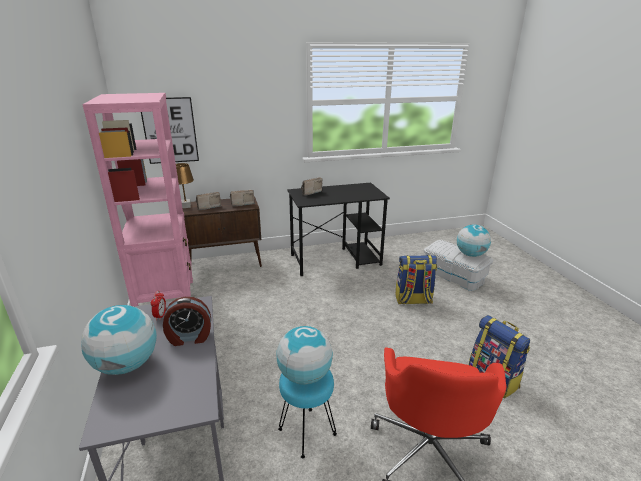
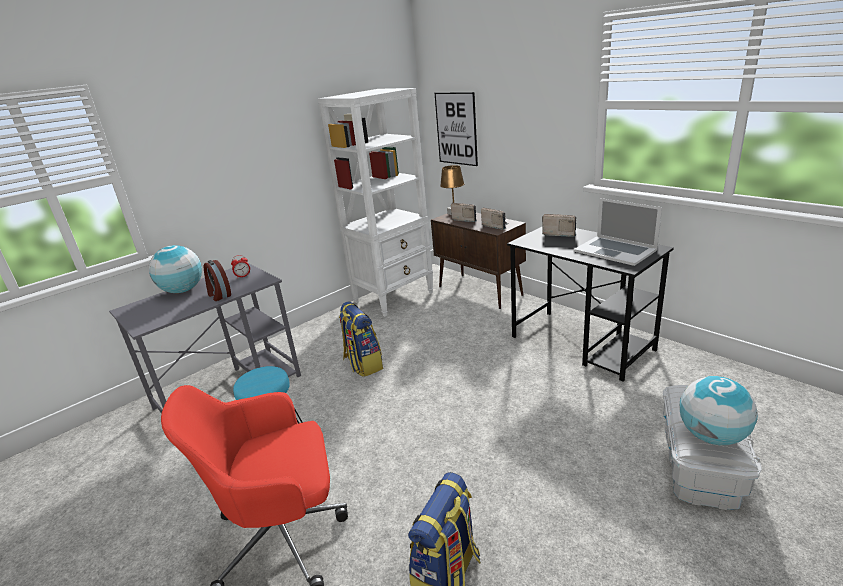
camera: 65 degrees right, 0 degrees up
(167, 300) = (394, 297): pink bookcase -> white bookcase
(304, 376) = (259, 378): globe -> none
(355, 191) = (615, 250): none -> laptop
(413, 300) = (565, 439): backpack -> backpack (362, 364)

